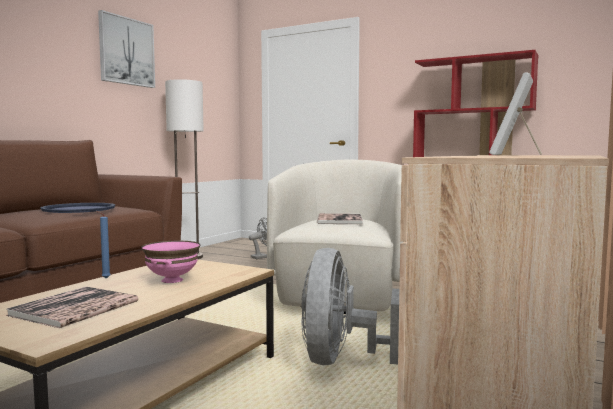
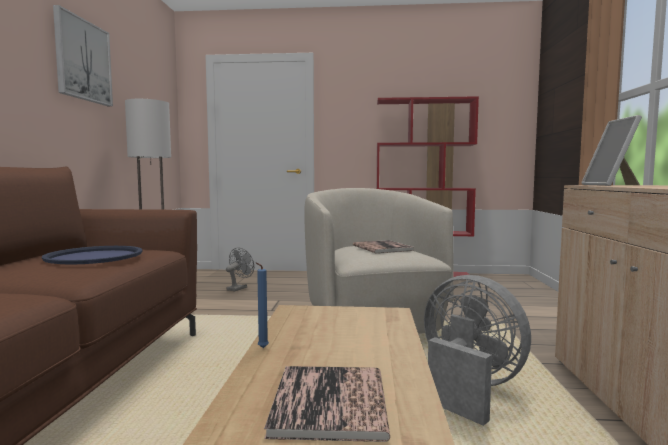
camera: 25 degrees left, 0 degrees up
(171, 280) = (344, 337): pink bowl -> none
(341, 360) = (468, 388): grey fan -> grey fan turned 150 degrees clockwise

